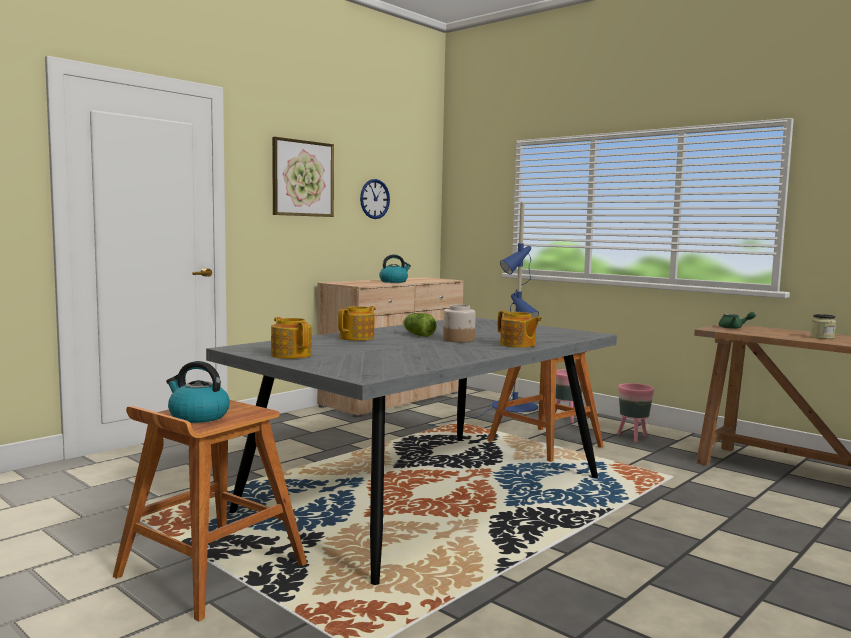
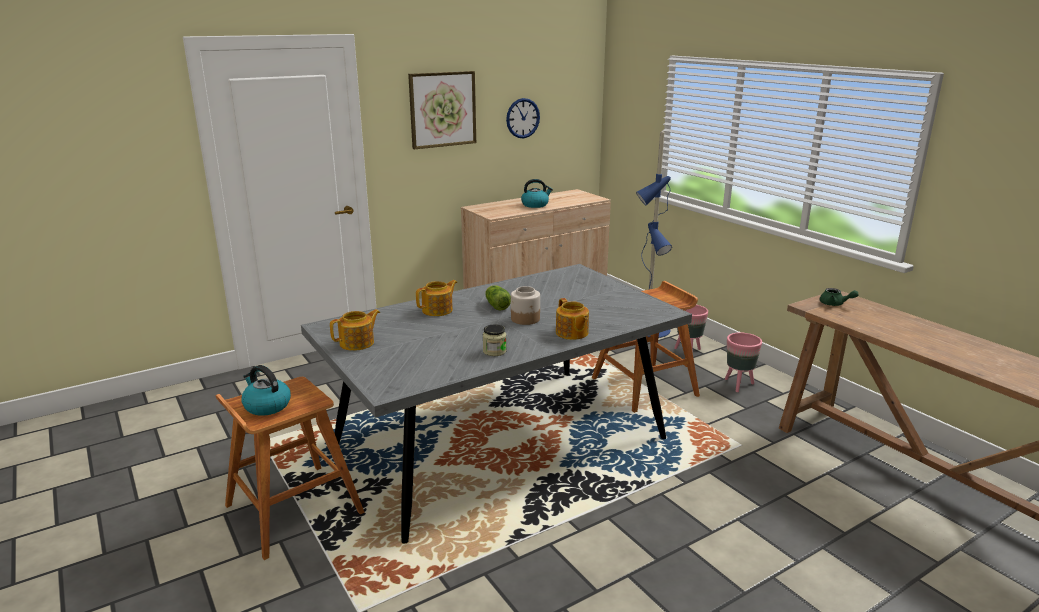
camera: 15 degrees right, 15 degrees up
(291, 355) = (358, 343): teapot -> teapot turned 75 degrees clockwise
(822, 337) = (913, 333): jar -> jar (494, 351)

